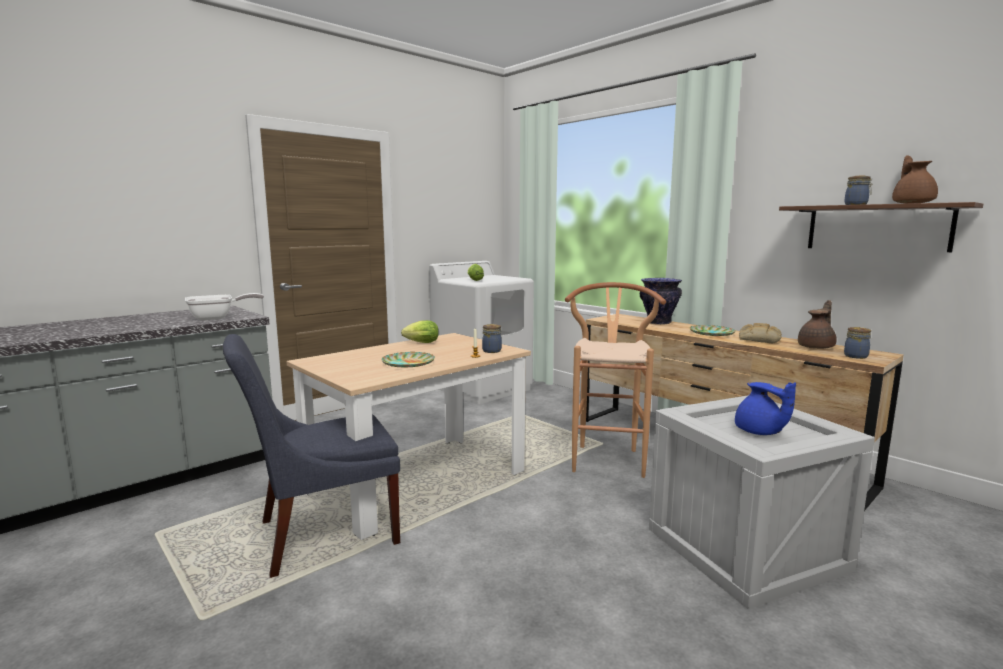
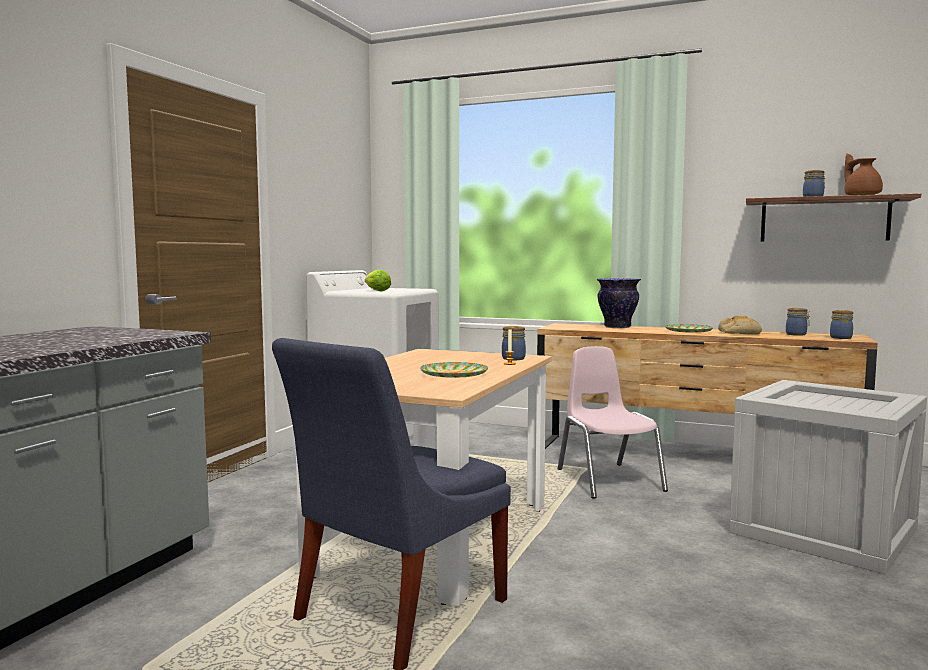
camera: 25 degrees left, 5 degrees down
(217, 318) = (132, 336): frying pan -> none
(420, 343) = (408, 358): lettuce -> none
(608, 457) = (608, 480): brown stool -> pink chair
(759, 432) = (839, 405): blue teapot -> none
(817, 347) = (797, 334): brown teapot -> jar

